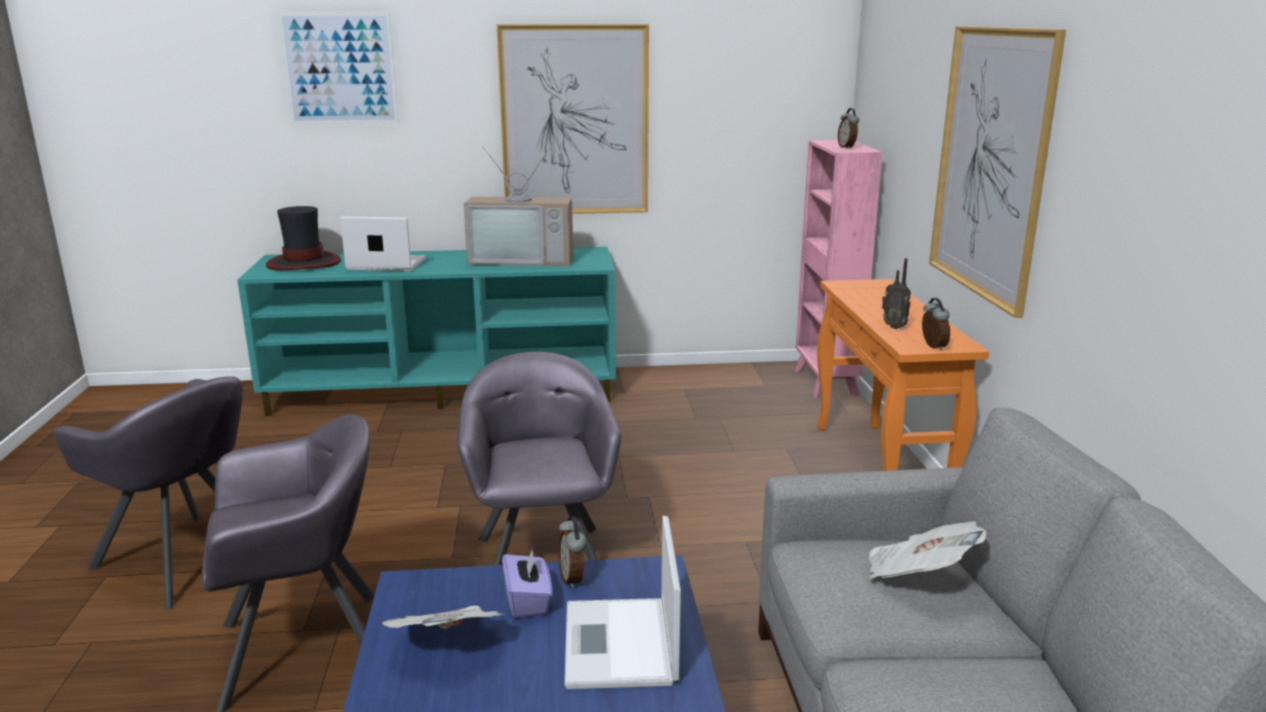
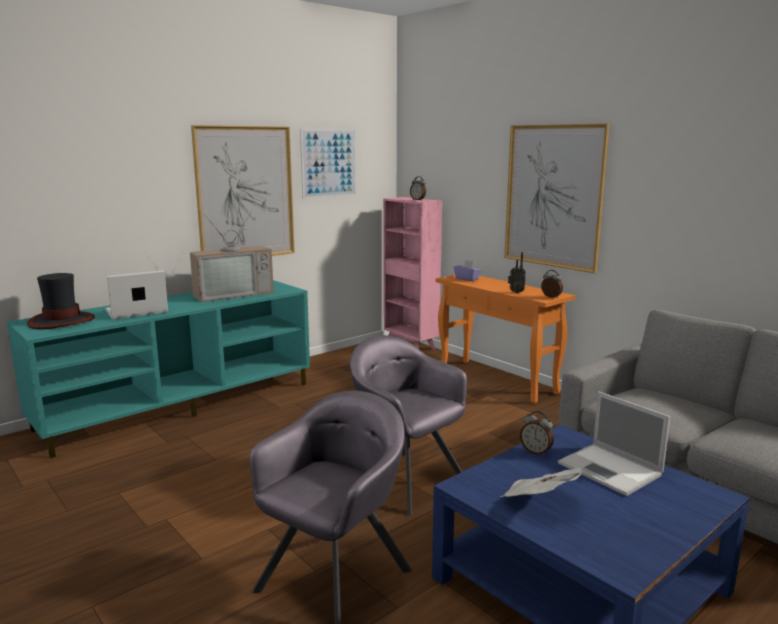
camera: 35 degrees left, 5 degrees down
(184, 559) = (146, 568): grey armchair -> none
(340, 68) = (70, 159): picture -> picture (329, 163)
(528, 601) = (536, 469): purple tissue box -> purple tissue box (467, 279)
(918, 575) = (667, 399): newspaper -> none

